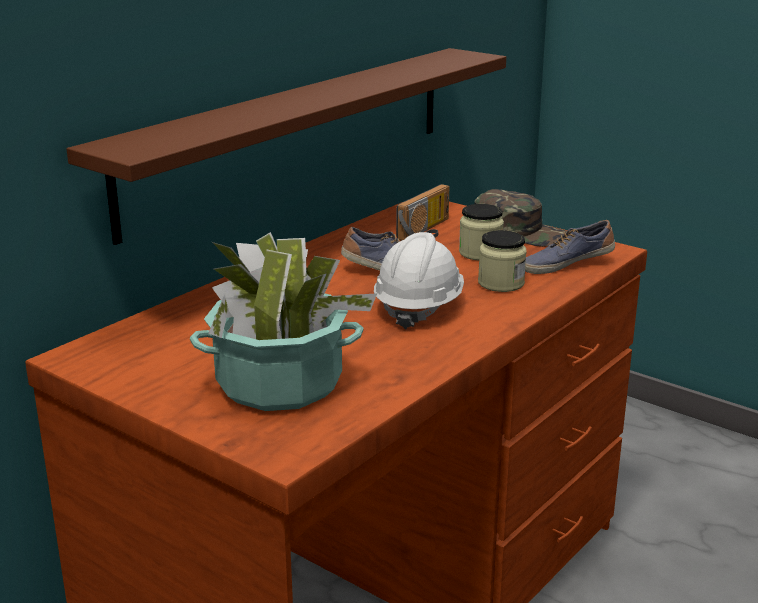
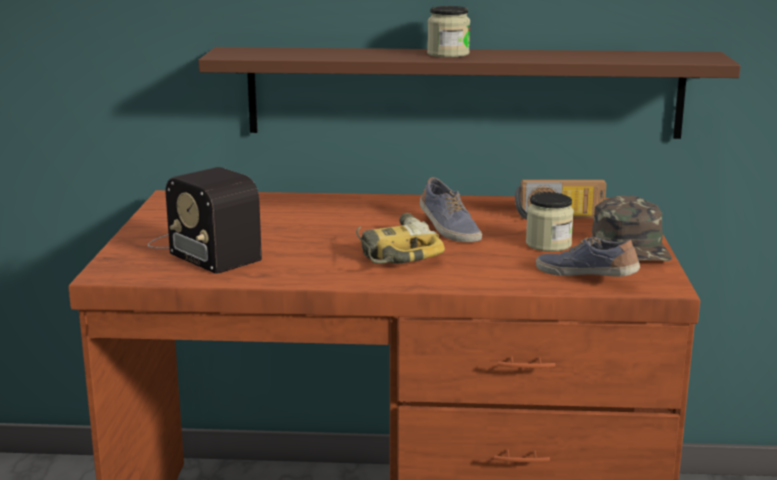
camera: 55 degrees right, 5 degrees down
(279, 384) = (203, 248): potted plant -> radio
(418, 308) = (394, 252): white hard hat -> power drill
(501, 283) = (495, 264): jar -> jar (448, 54)

